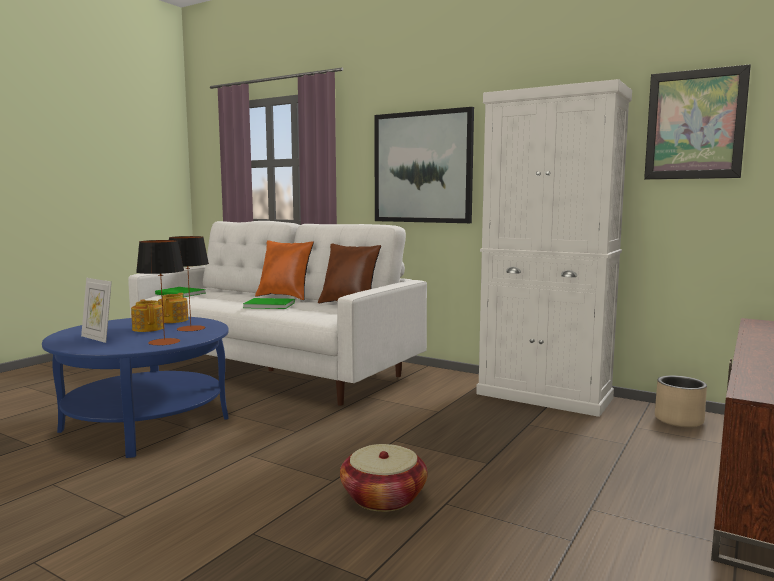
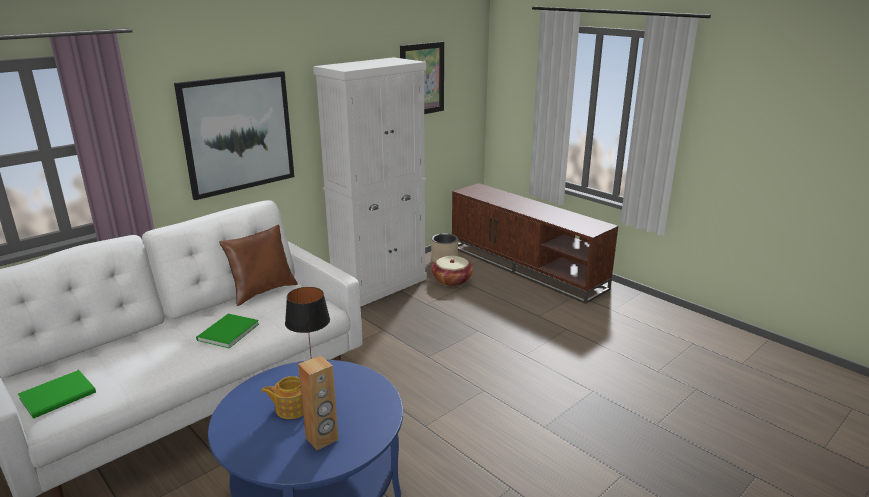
camera: 75 degrees left, 15 degrees up
(98, 338) = (322, 439): picture frame -> brown speaker
(164, 342) = (367, 393): table lamp -> none
(174, 320) = (256, 393): teapot -> none
(285, 297) = (178, 321): orange pillow -> none
(383, 497) = (511, 374): basket -> basket (452, 280)

